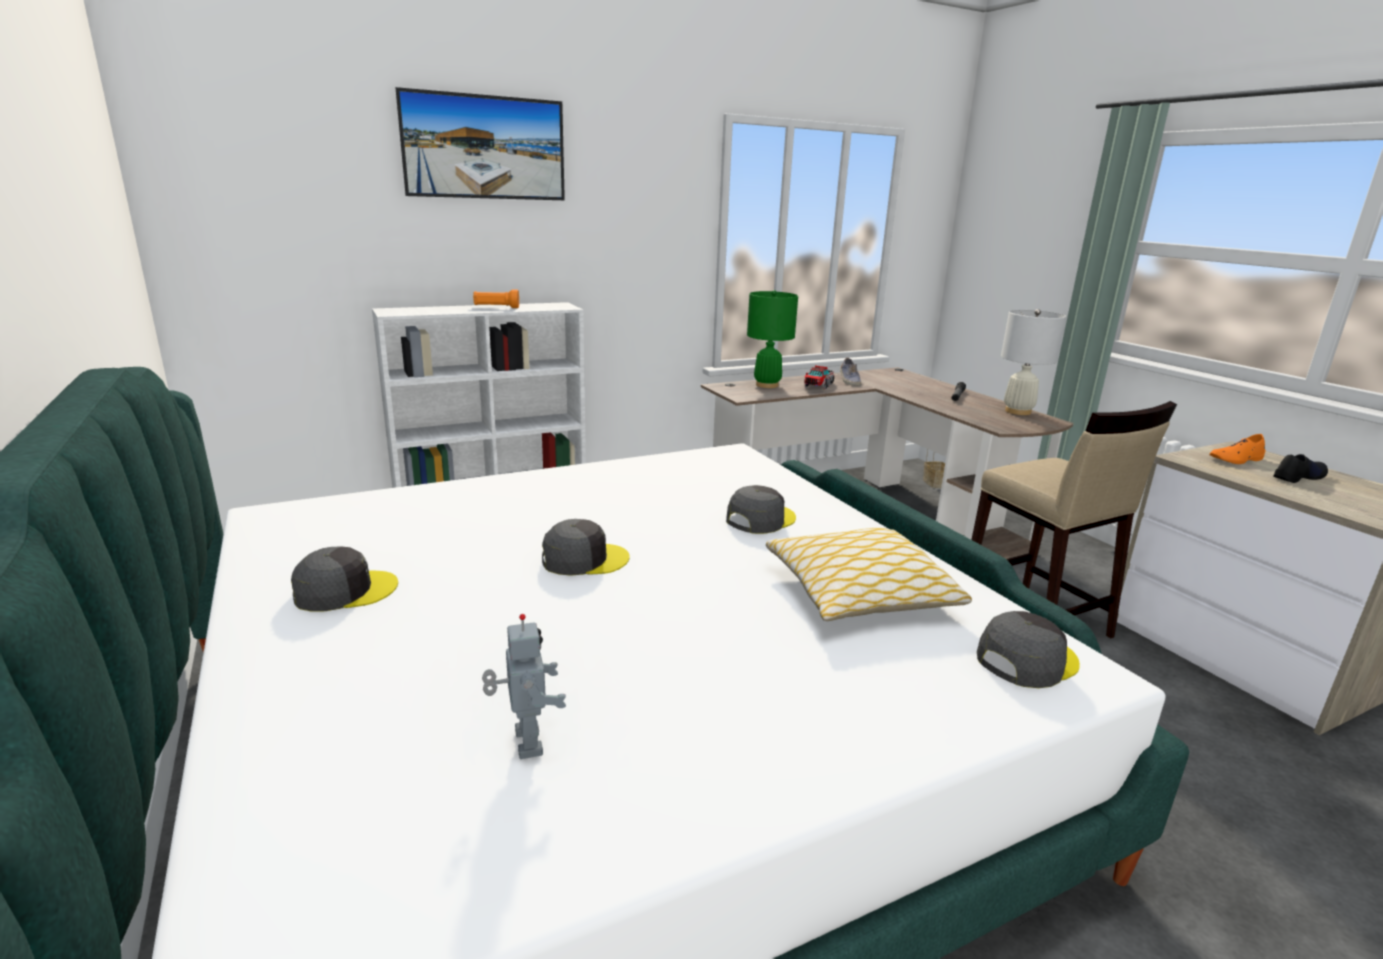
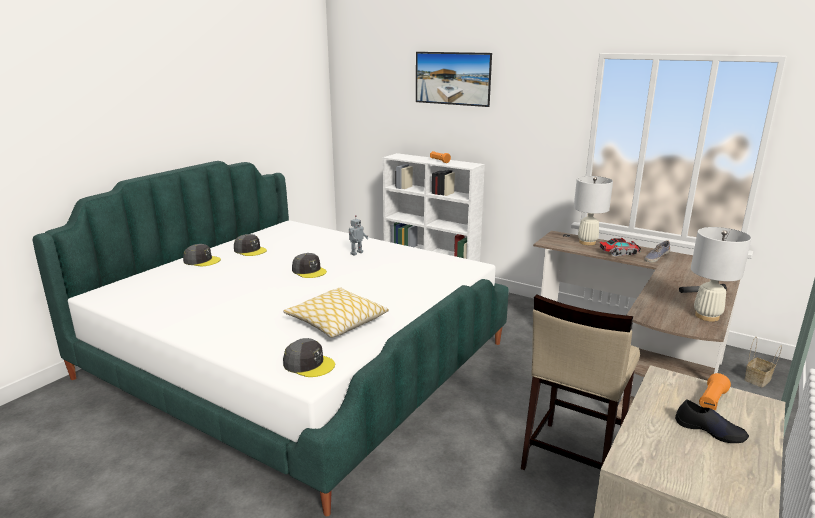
camera: 60 degrees right, 0 degrees up
(525, 743) = (187, 295): toy robot -> toy robot (356, 253)
(760, 519) = (391, 289): grey cap -> grey cap (202, 260)
(767, 385) = (587, 242): green table lamp -> white table lamp
(1236, 459) = (711, 401): orange shoe -> orange flashlight

